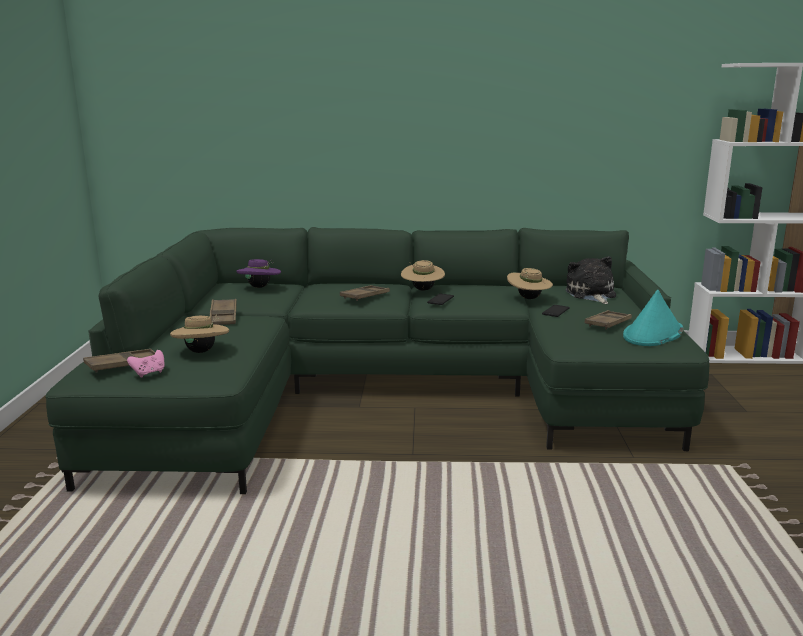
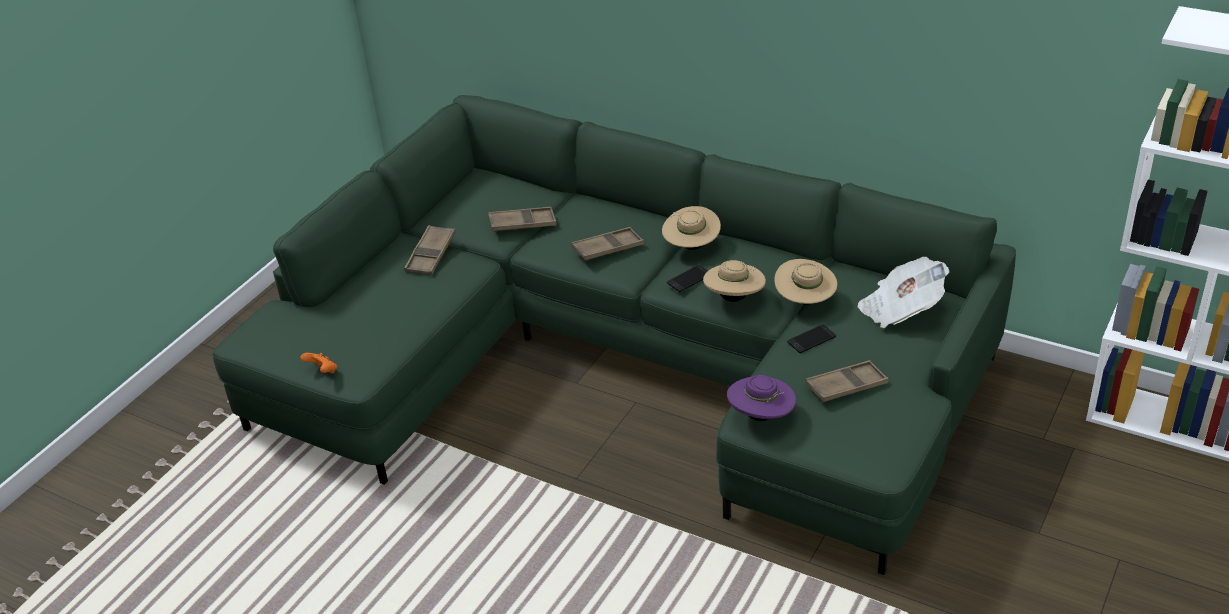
camera: 30 degrees right, 20 degrees up
(124, 365) = (288, 329): brown tray -> brown tray (522, 223)
(149, 373) = (301, 350): pink game controller -> none
(182, 381) = (323, 371): none -> orange game controller
(202, 351) = (367, 323): beige hat -> beige hat (734, 298)
(260, 287) = (508, 195): purple hat -> purple hat (761, 416)
(591, 294) = (901, 309): plush toy -> newspaper
(652, 334) = (876, 425): turquoise hat -> none

